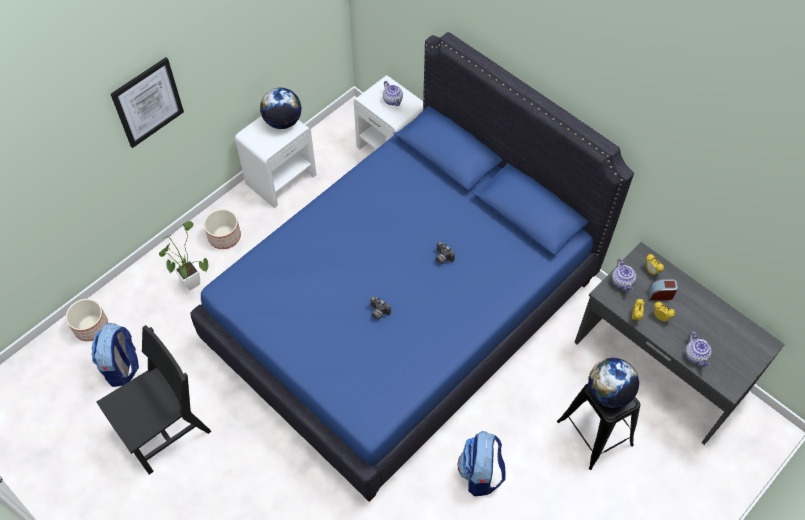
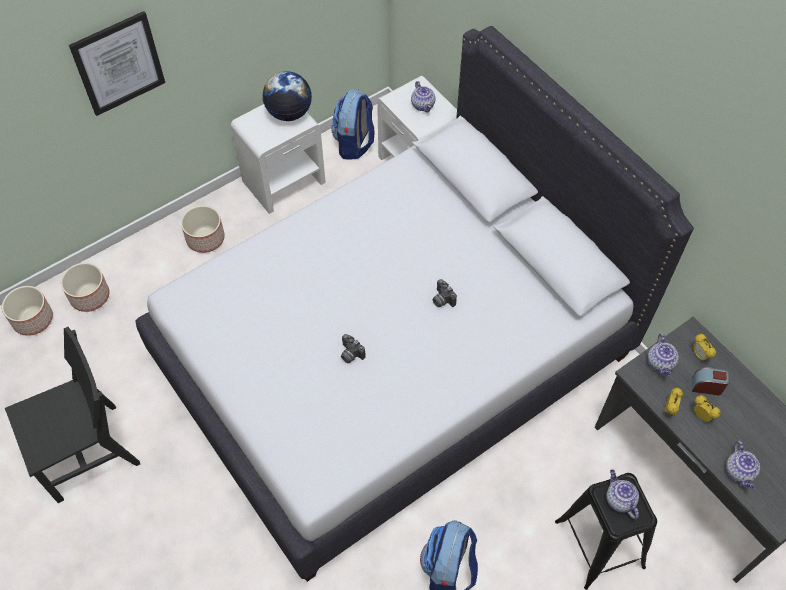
camera: 10 degrees right, 0 degrees up
(122, 367) = (57, 371): backpack -> backpack (354, 144)
(136, 299) = (90, 295): none -> planter
(189, 280) = (155, 283): potted plant -> none
(402, 311) = (393, 357): blue bed -> white bed
(608, 392) = (619, 499): globe -> teapot

